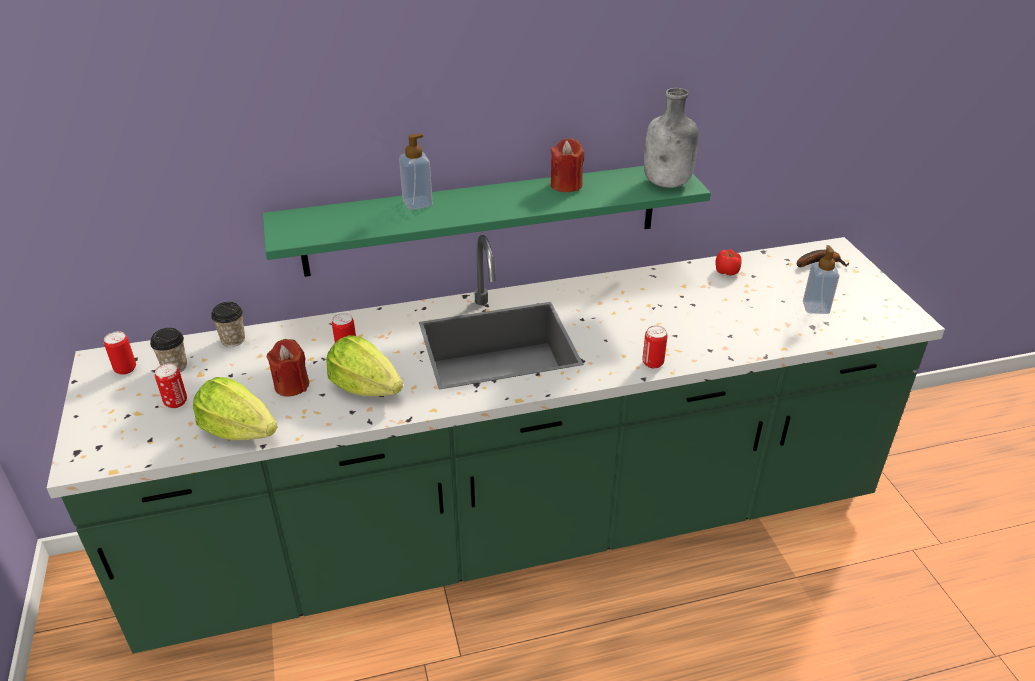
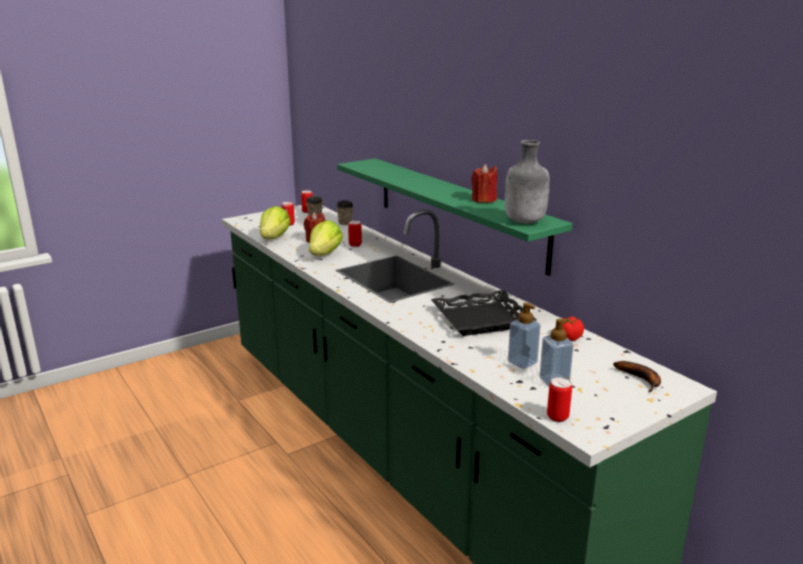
camera: 70 degrees right, 15 degrees down
(417, 203) = (417, 177): soap dispenser -> soap dispenser (522, 362)
(652, 363) = (409, 323): can -> can (557, 417)
(663, 310) = (482, 319): none -> black tray

